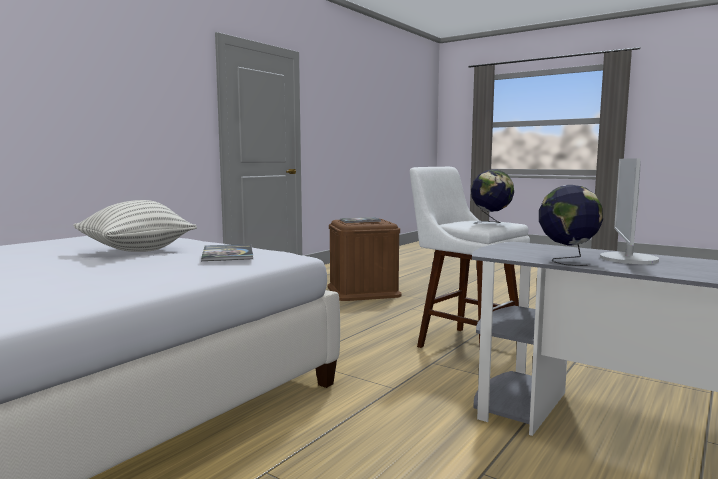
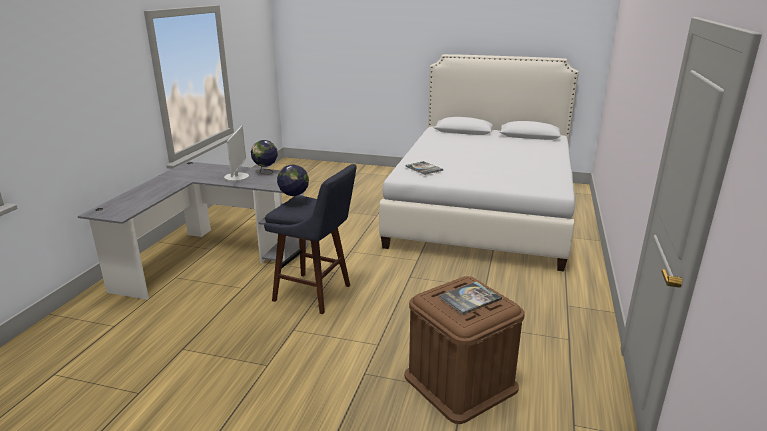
camera: 160 degrees right, 15 degrees up
(136, 251) = (478, 170): pillow -> none
(464, 344) = (316, 294): white stool -> blue stool

